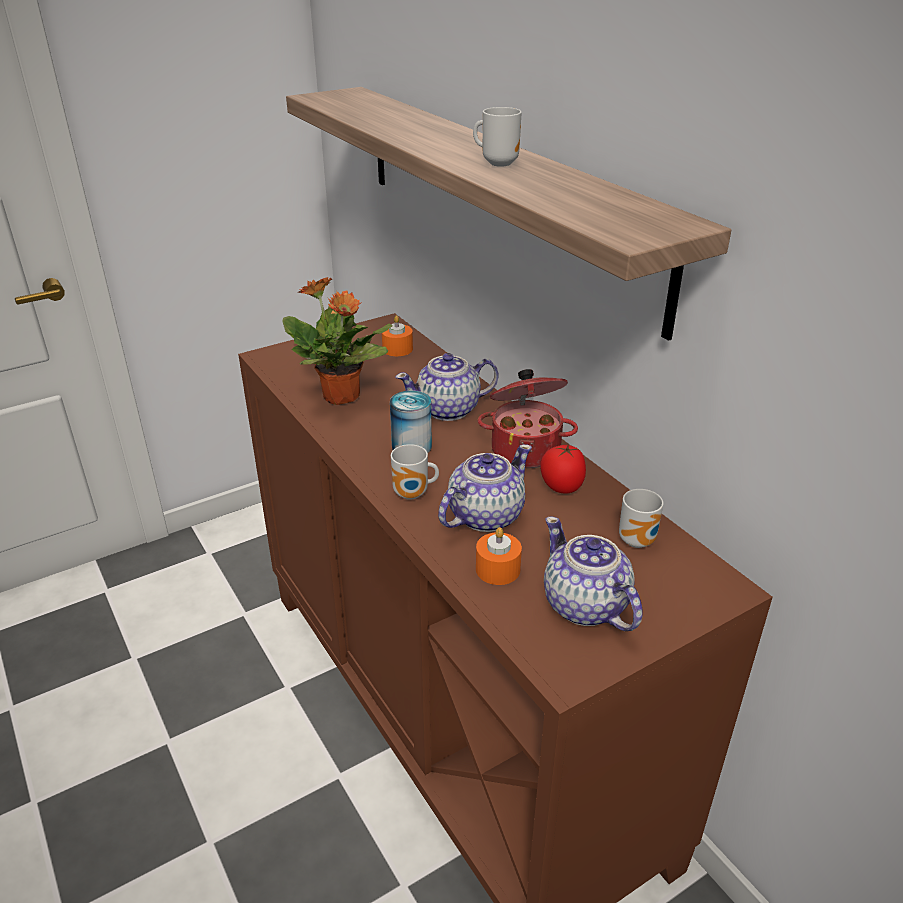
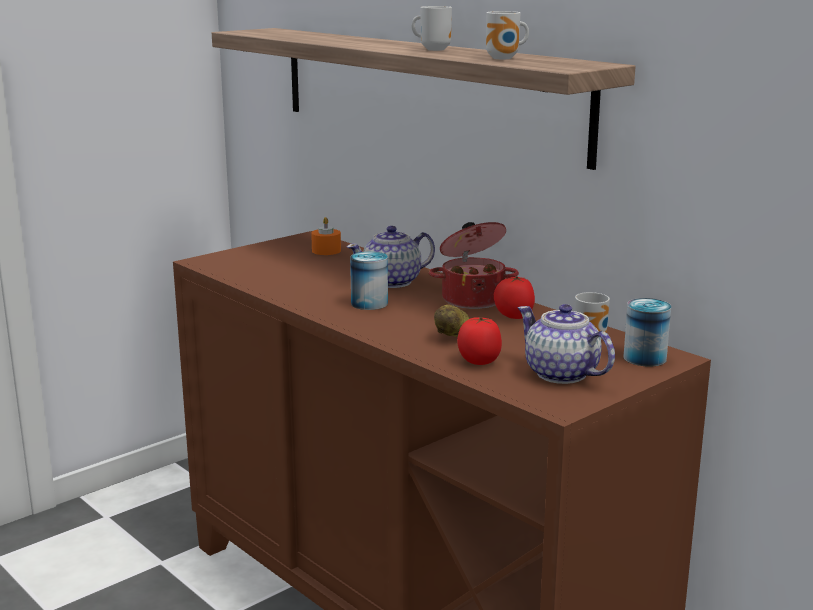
camera: 10 degrees left, 15 degrees down
(342, 397) = (289, 280): potted plant -> none
(413, 495) = (384, 329): mug -> mug (505, 58)
(484, 516) = (453, 336): teapot -> potato
(498, 569) = (479, 361): orange candle -> tomato
(692, 585) = (644, 358): none -> can

